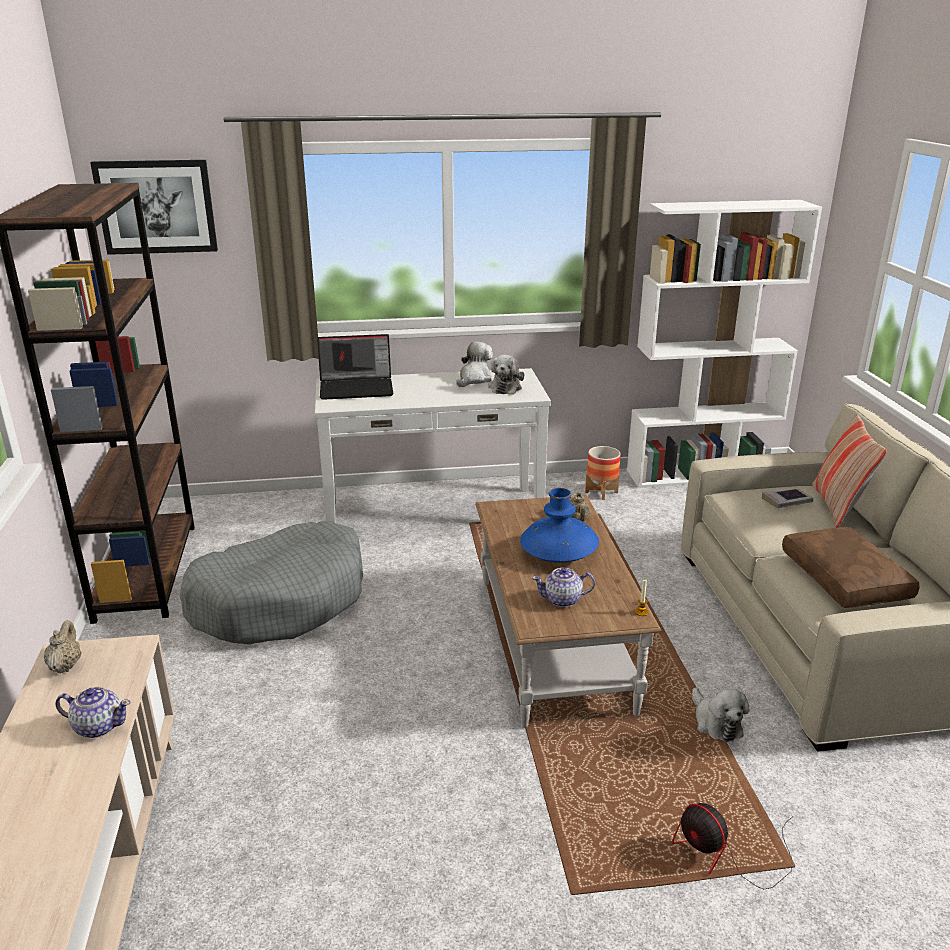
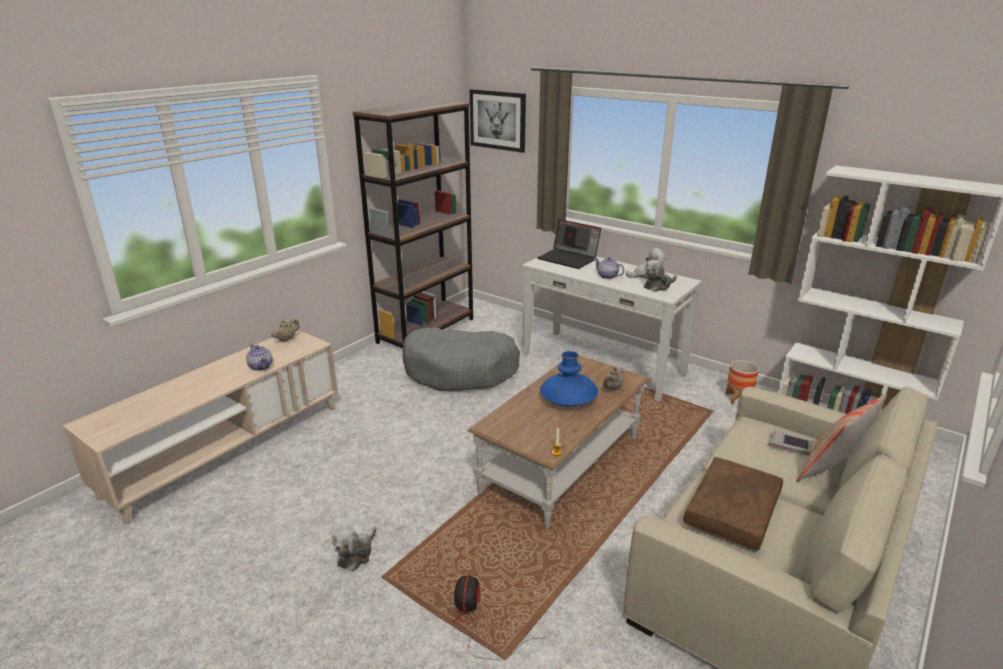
camera: 45 degrees right, 0 degrees up
(563, 600) = (525, 423): teapot -> teapot (607, 276)
(716, 722) = (587, 563): plush toy -> plush toy (356, 553)

